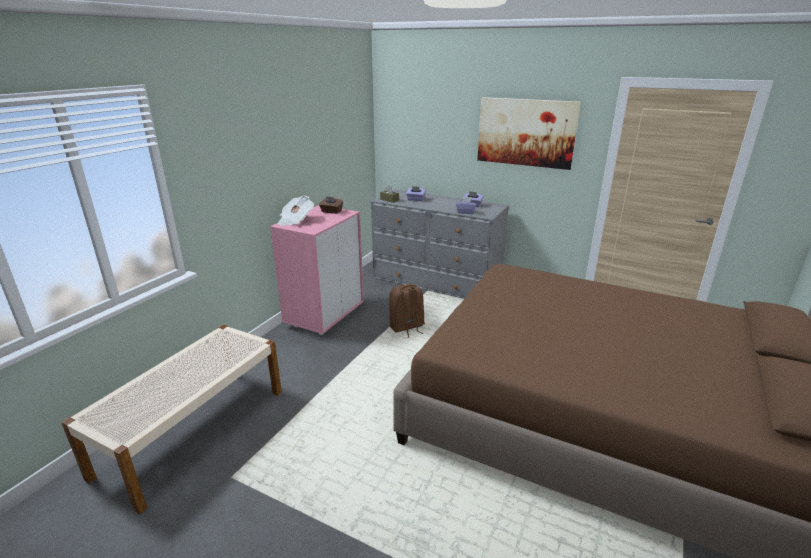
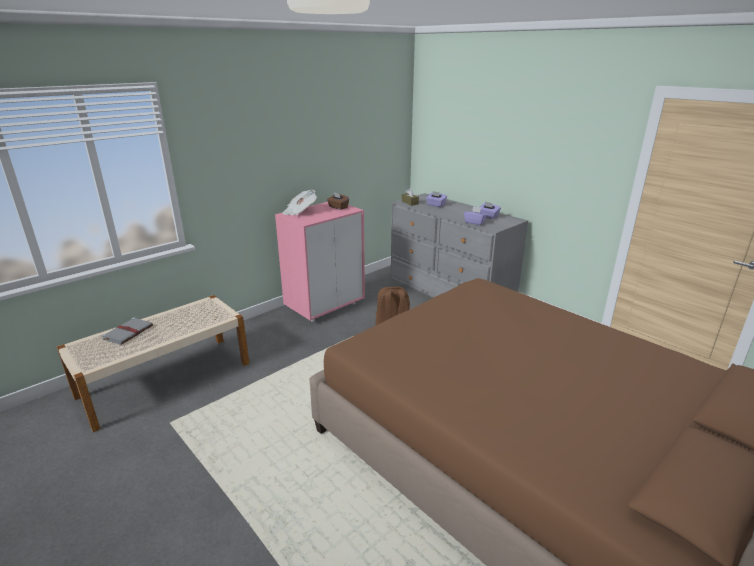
camera: 20 degrees right, 0 degrees up
(149, 385) = (129, 332): none -> grey book
(526, 132) = (550, 143): picture -> none

